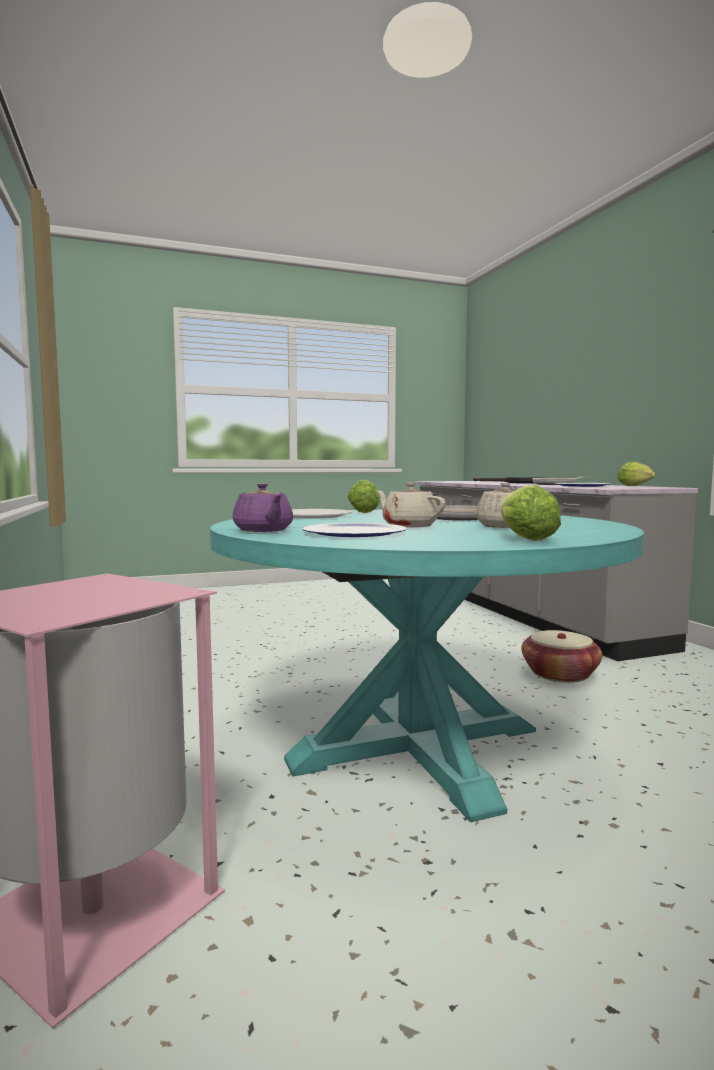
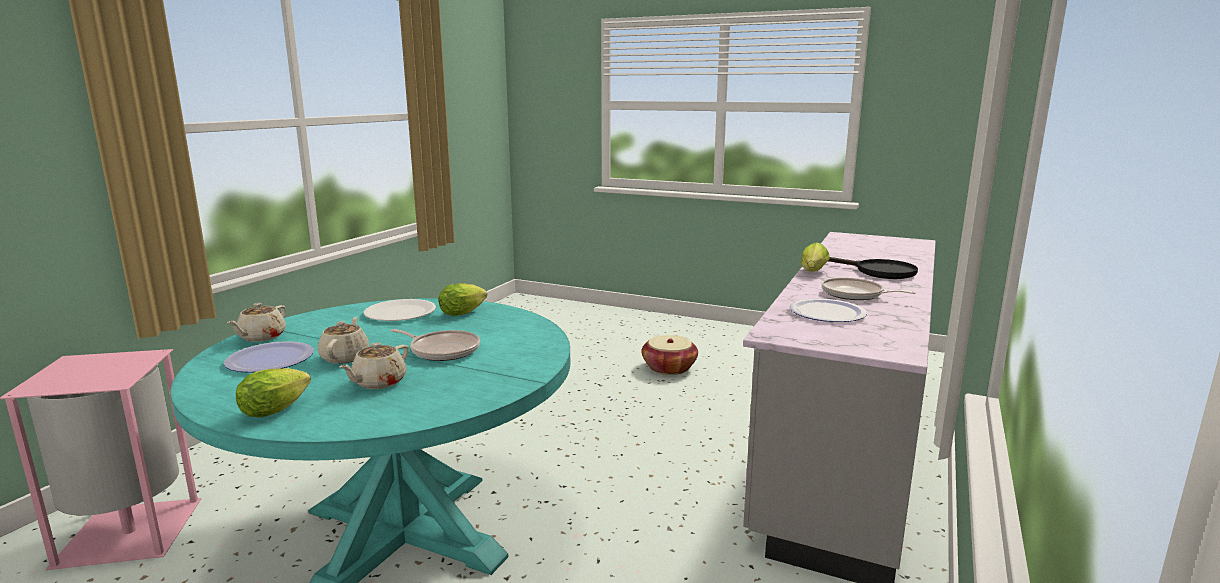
camera: 45 degrees right, 10 degrees up
(263, 530) = (261, 337): purple teapot -> beige teapot
(559, 674) = (661, 538): basket -> basket (669, 368)
(636, 486) = (907, 331): lettuce -> lettuce (813, 272)

